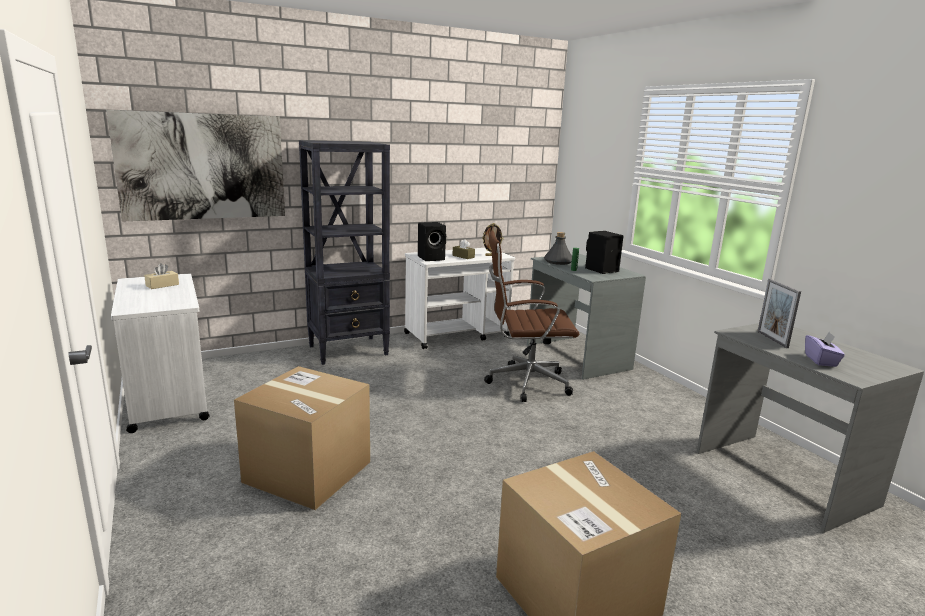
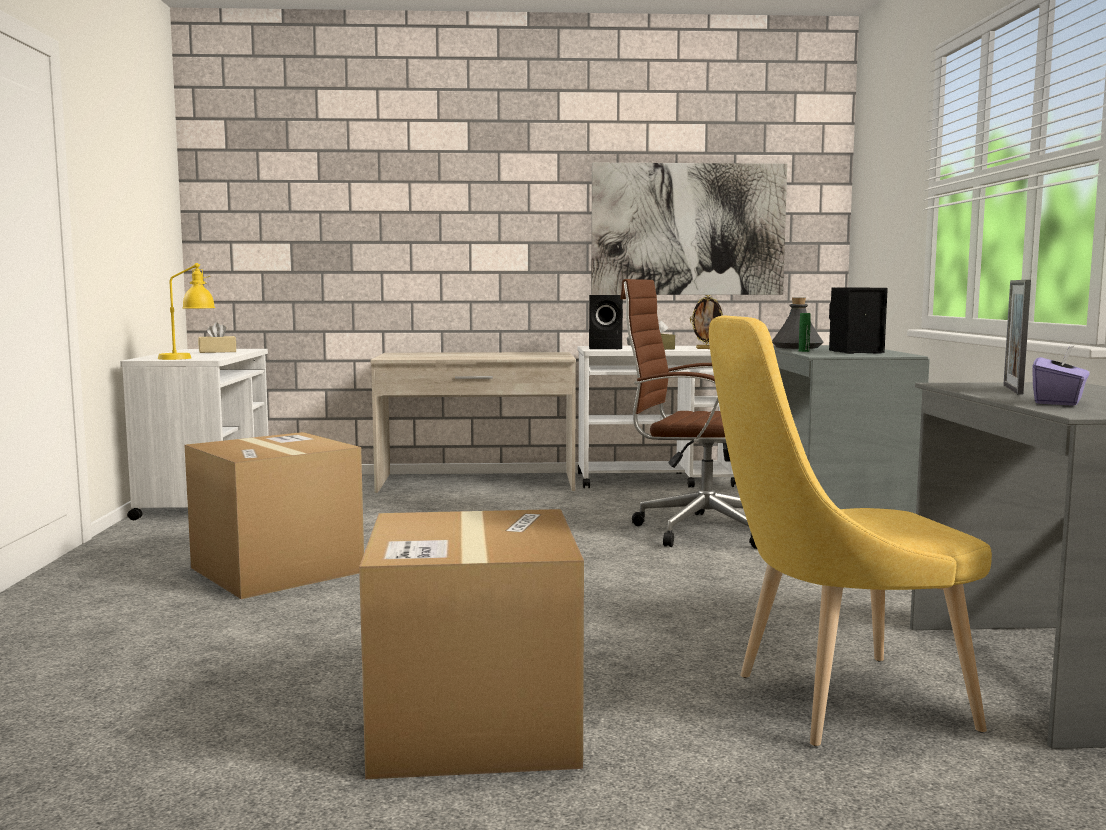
camera: 25 degrees right, 10 degrees down
(165, 305) = (188, 358): none -> yellow table lamp
(202, 166) = (301, 216): picture -> picture (688, 229)
(349, 350) = (477, 482): black bookcase -> beige desk
(719, 523) = (836, 702): none -> yellow chair

